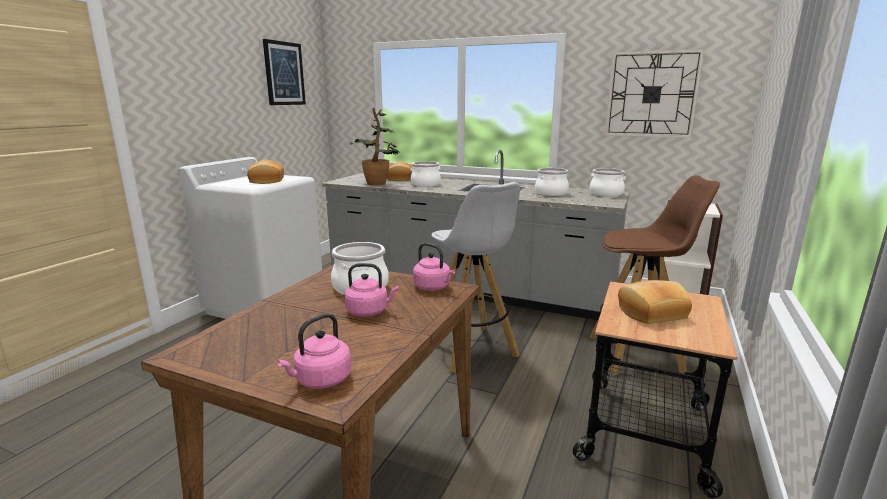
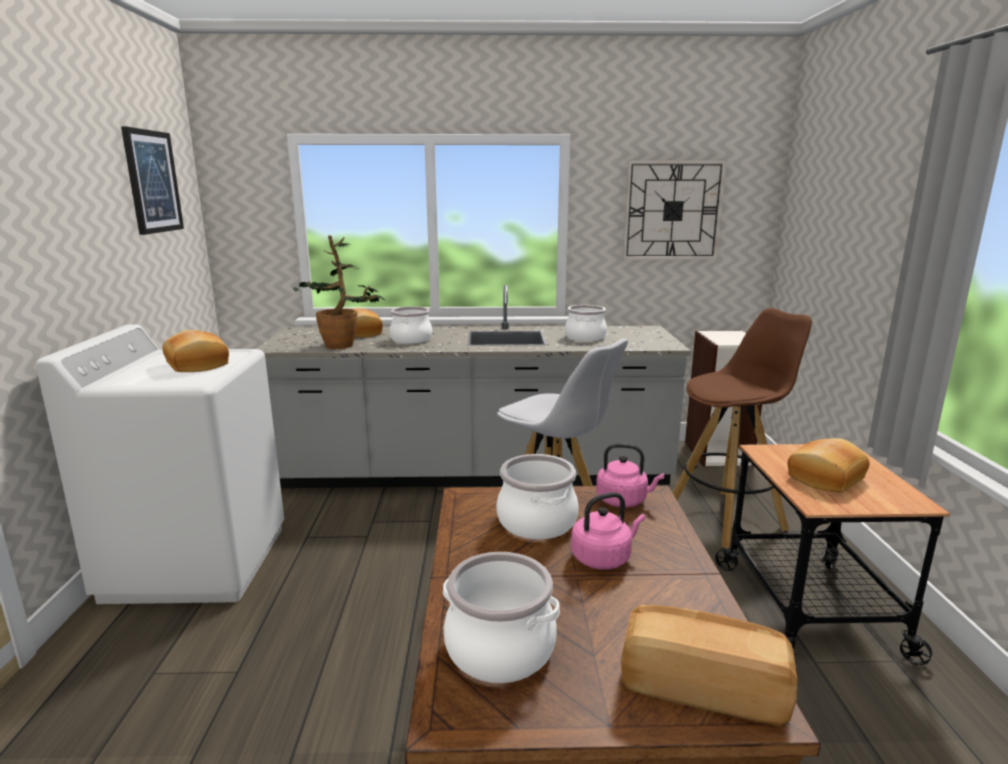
camera: 25 degrees left, 0 degrees up
(320, 380) = (702, 686): pink kettle -> bread
(606, 194) = (643, 331): cooking pot -> cooking pot (499, 649)

